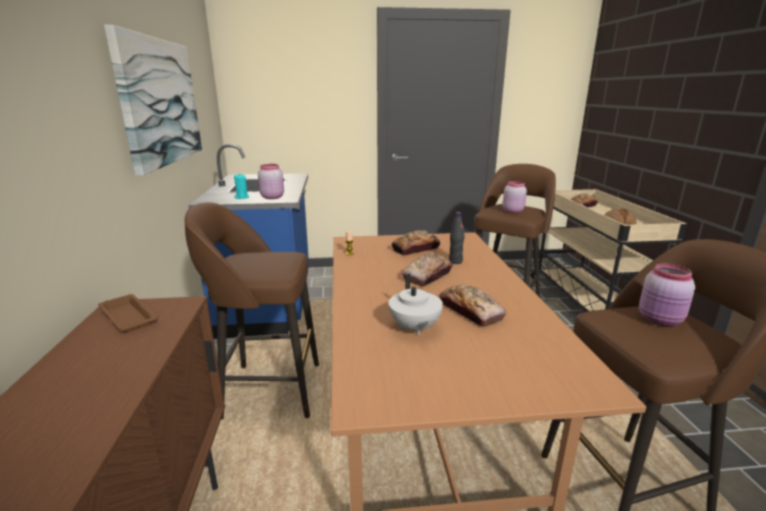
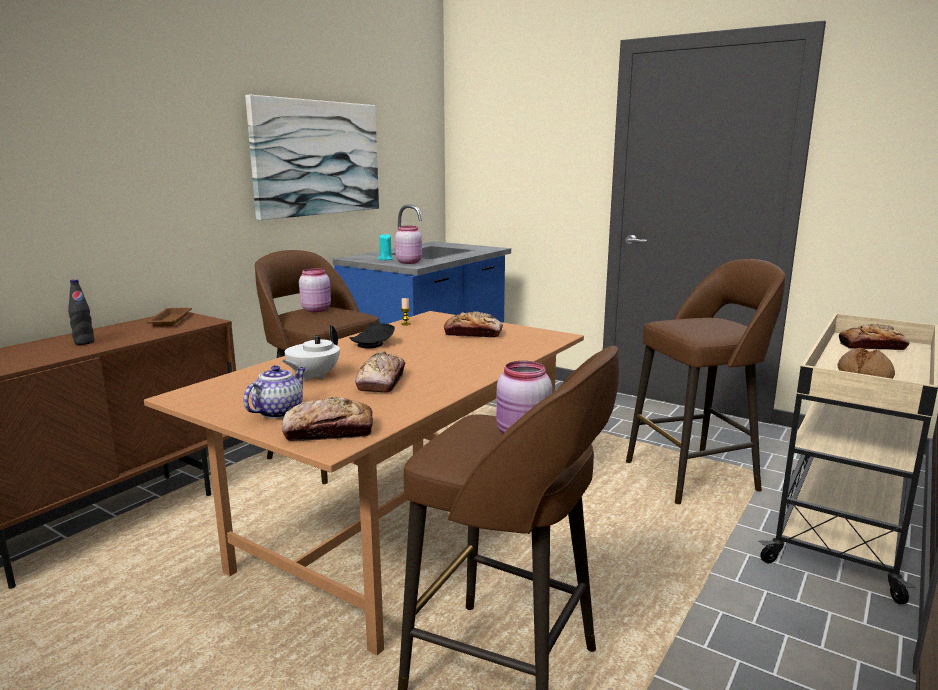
camera: 40 degrees right, 5 degrees down
(374, 279) = (373, 344): none -> black plate
(427, 276) = (422, 353): bread -> bread (329, 431)
(455, 261) = (480, 350): black bottle -> black bottle (84, 342)
(485, 376) = (278, 412): none -> teapot
(512, 211) = (698, 325): pink jar -> pink jar (317, 310)

